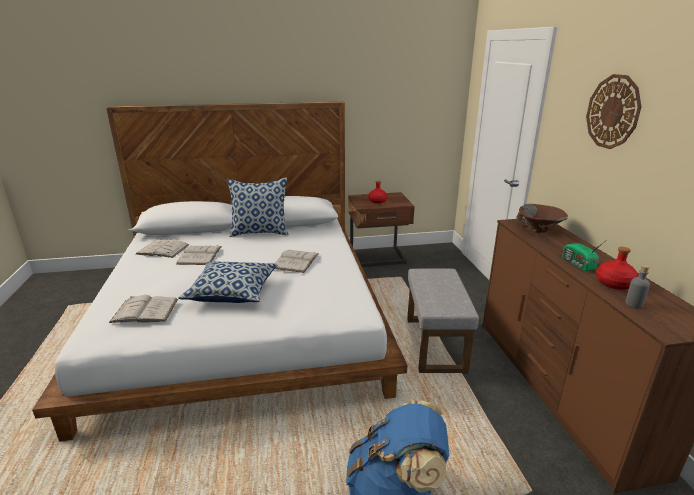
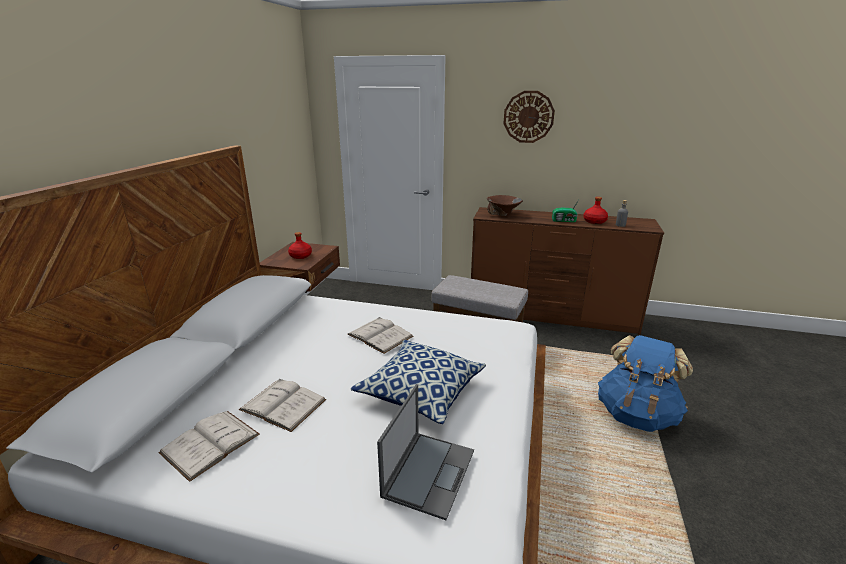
camera: 65 degrees left, 0 degrees up
(145, 310) = (429, 472): white book -> laptop
(260, 232) = (262, 345): pillow -> none

